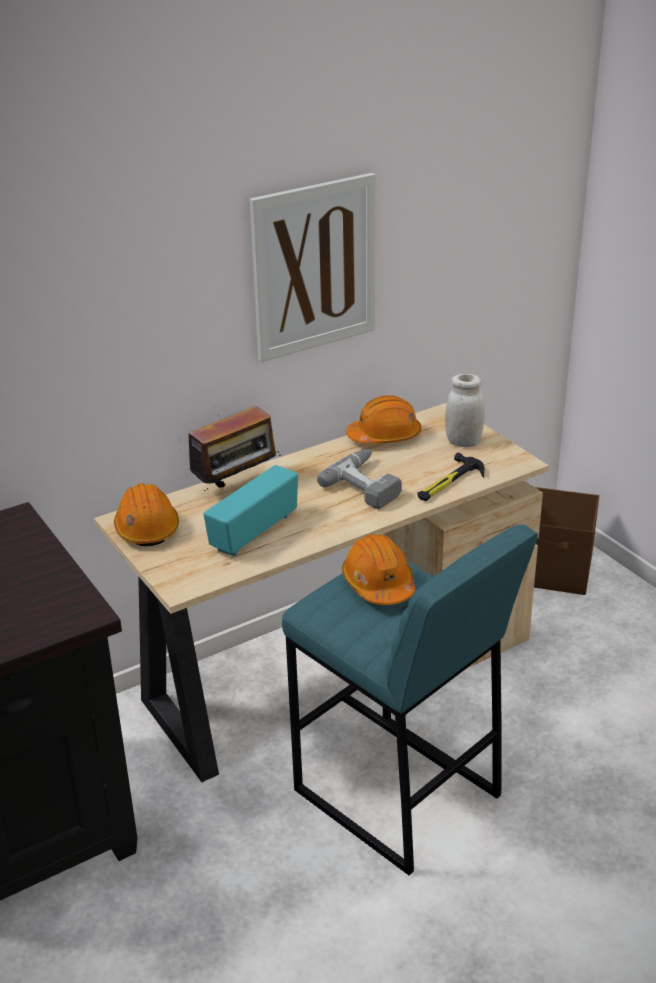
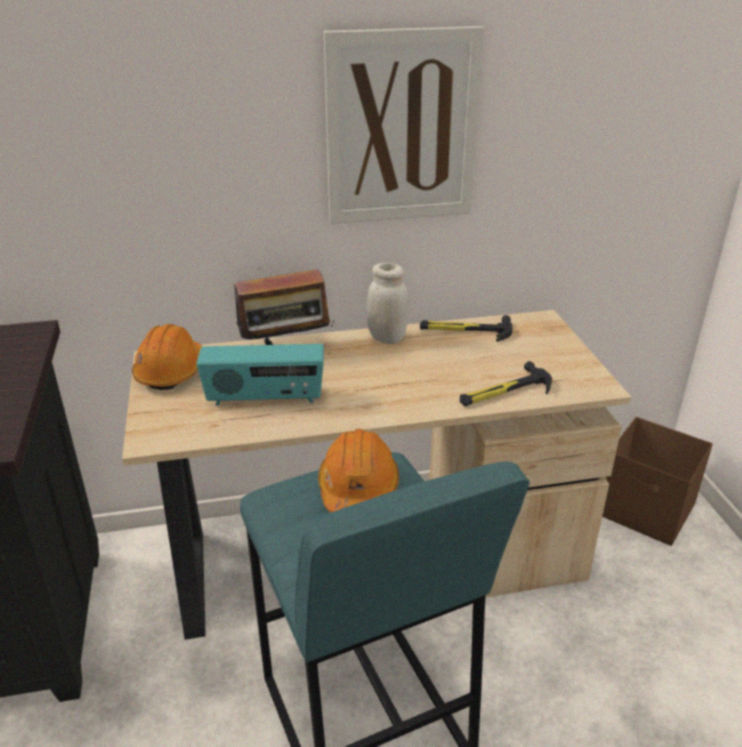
camera: 20 degrees right, 0 degrees up
(253, 532) = (265, 399): radio -> radio turned 150 degrees counterclockwise
(368, 484) = (416, 375): power drill -> none
(384, 436) = (465, 330): orange hard hat -> hammer
(463, 442) = (545, 352): white jar -> white jar (387, 338)

